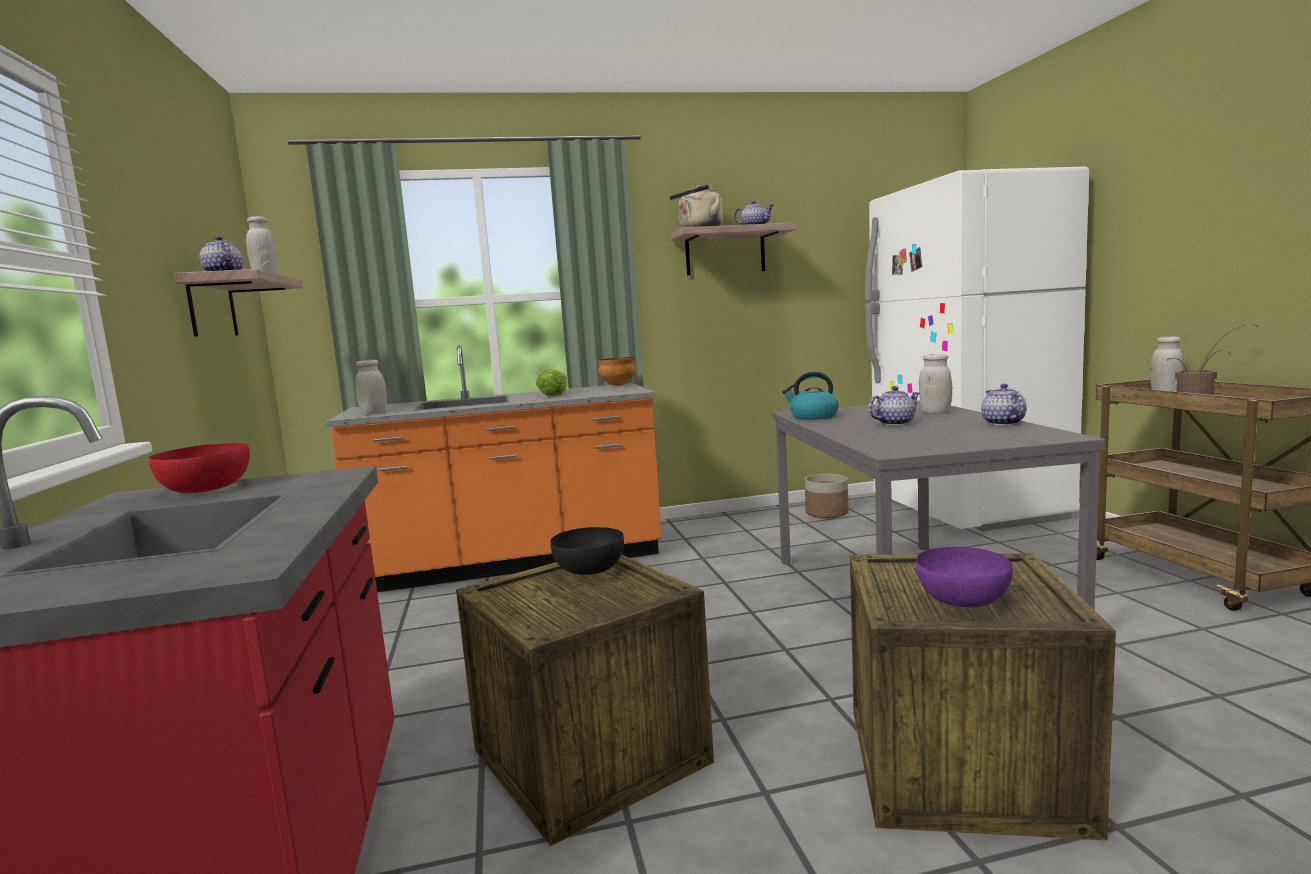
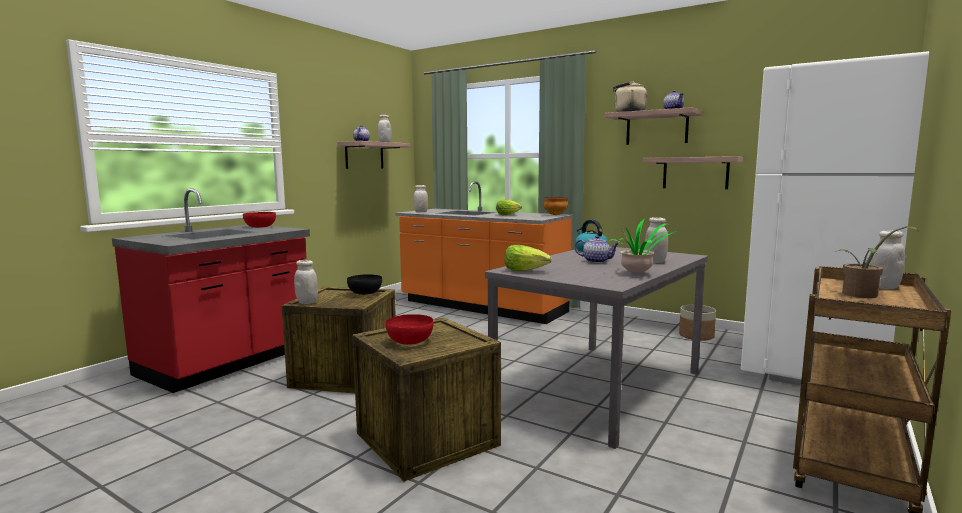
camera: 45 degrees right, 0 degrees up
(561, 622) = (307, 302): none -> white jar
(777, 309) = (695, 173): none -> shelf
(911, 447) = (525, 270): none -> lettuce
(964, 599) = (410, 341): purple bowl -> red bowl
(1002, 423) = (638, 273): teapot -> potted plant

